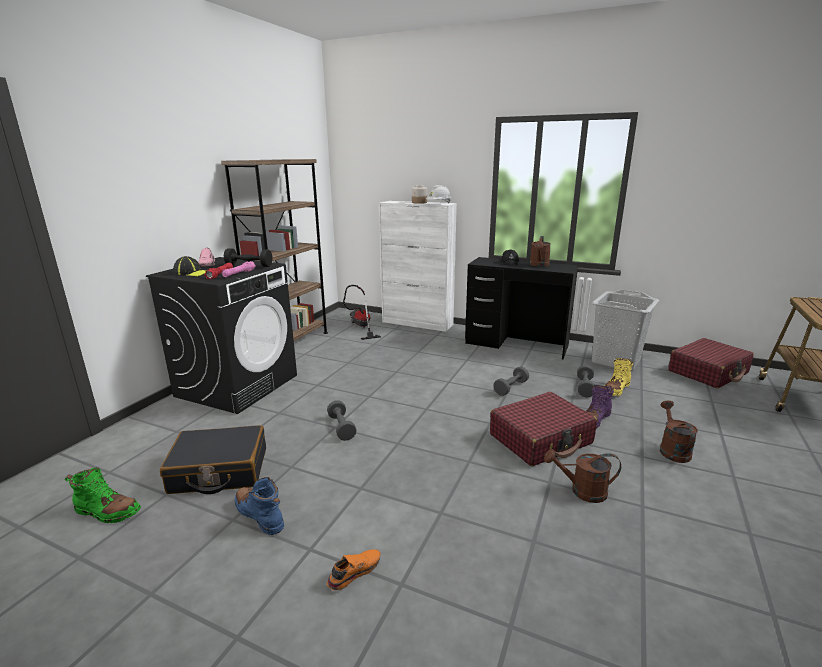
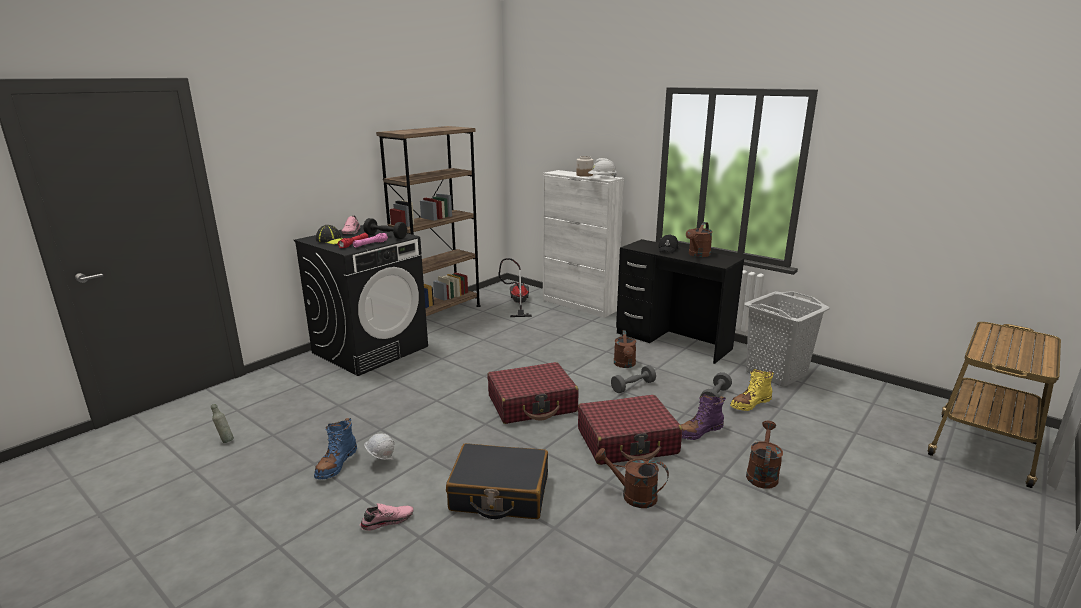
camera: 15 degrees right, 0 degrees up
(107, 512) = (225, 440): green boot -> grey bottle
(219, 471) = (321, 423): black suitcase -> black suitcase (499, 493)
(260, 515) = (336, 464): blue boot -> blue boot turned 135 degrees counterclockwise
(310, 502) = (381, 461): none -> white hard hat
(341, 428) = (442, 402): grey dumbbell -> none
(354, 572) = (387, 520): orange shoe -> pink shoe
(491, 369) = (625, 365): none -> brown watering can
(708, 372) = (881, 400): red suitcase -> red suitcase (532, 404)

